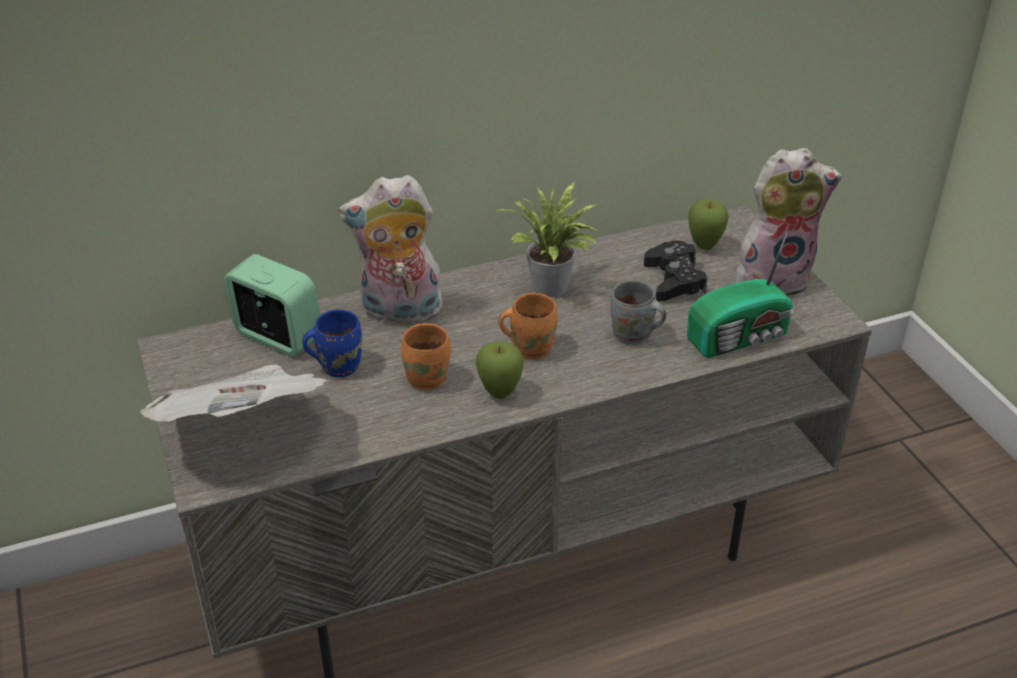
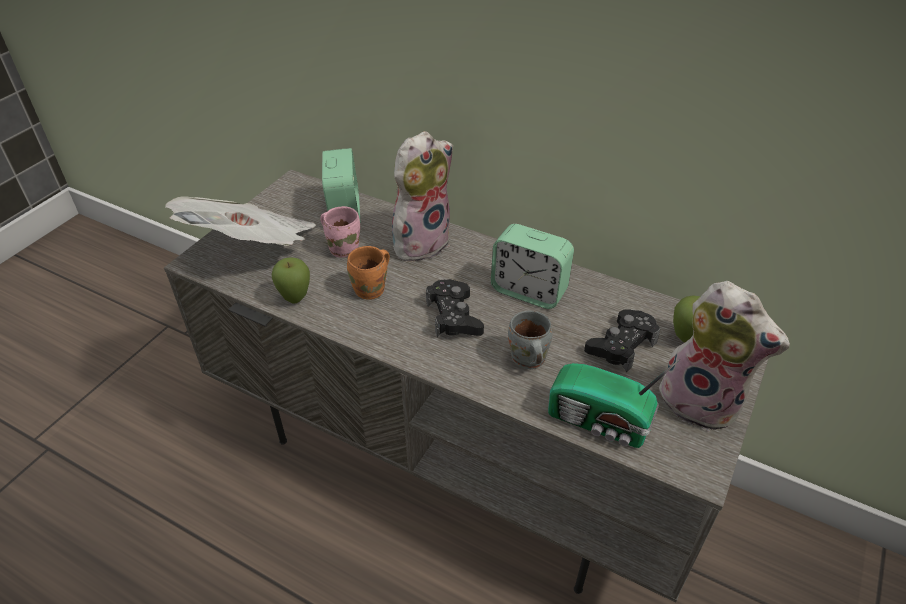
camera: 50 degrees right, 5 degrees up
(337, 365) = (344, 248): blue mug -> pink mug
(399, 313) = (421, 241): plush toy -> plush toy turned 90 degrees clockwise
(499, 394) = (390, 330): apple -> apple (296, 299)
(530, 347) = (454, 316): orange mug -> black game controller
(552, 289) = (529, 291): potted plant -> alarm clock

